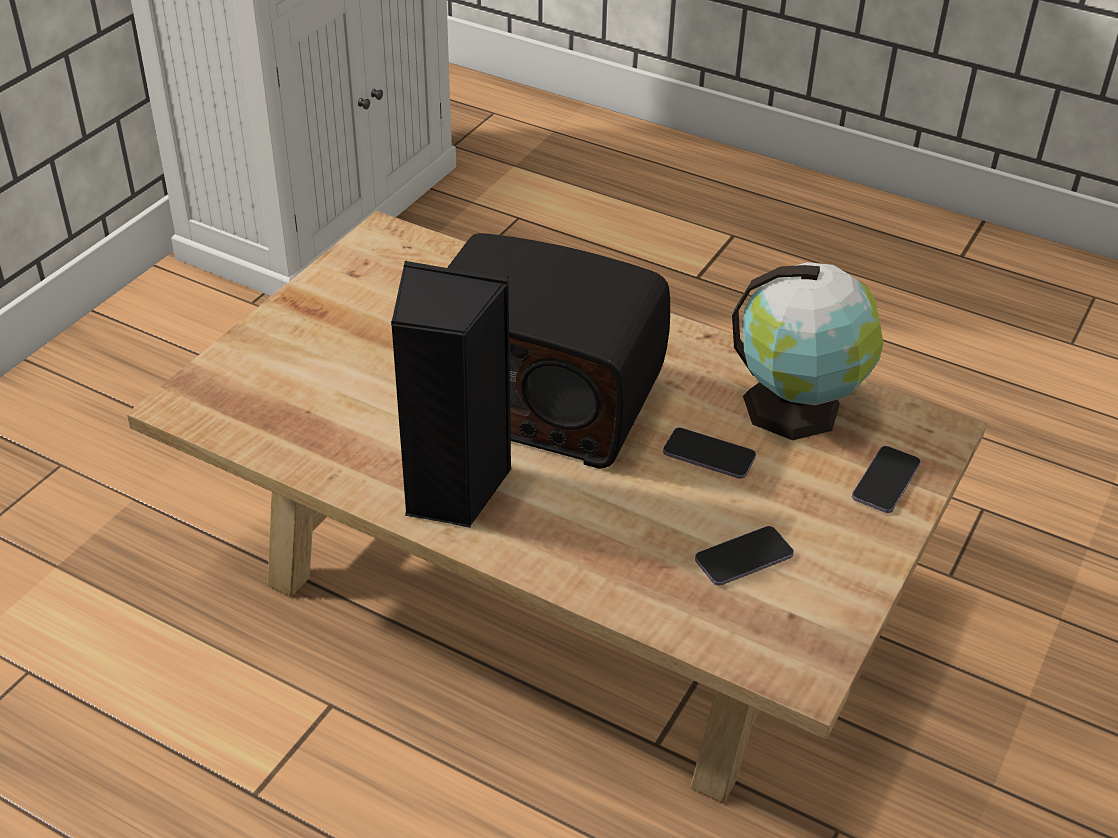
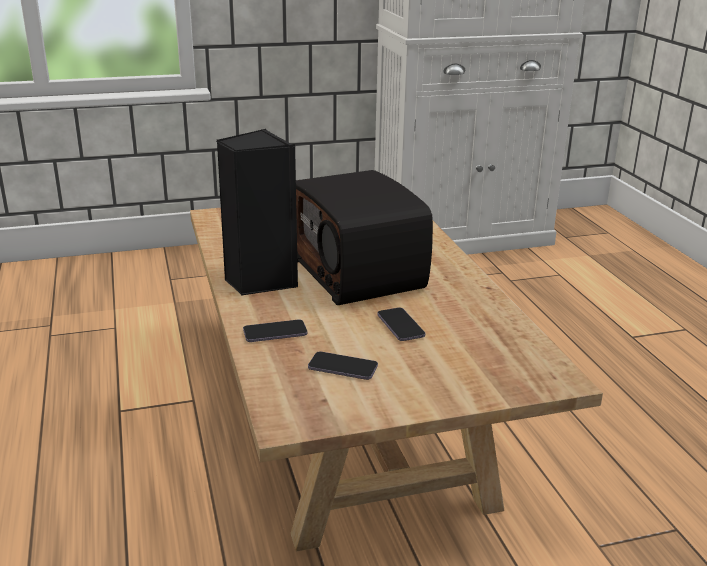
camera: 45 degrees right, 15 degrees down
(797, 408) = (486, 332): globe -> none
(885, 481) = (482, 382): phone -> phone (275, 333)

